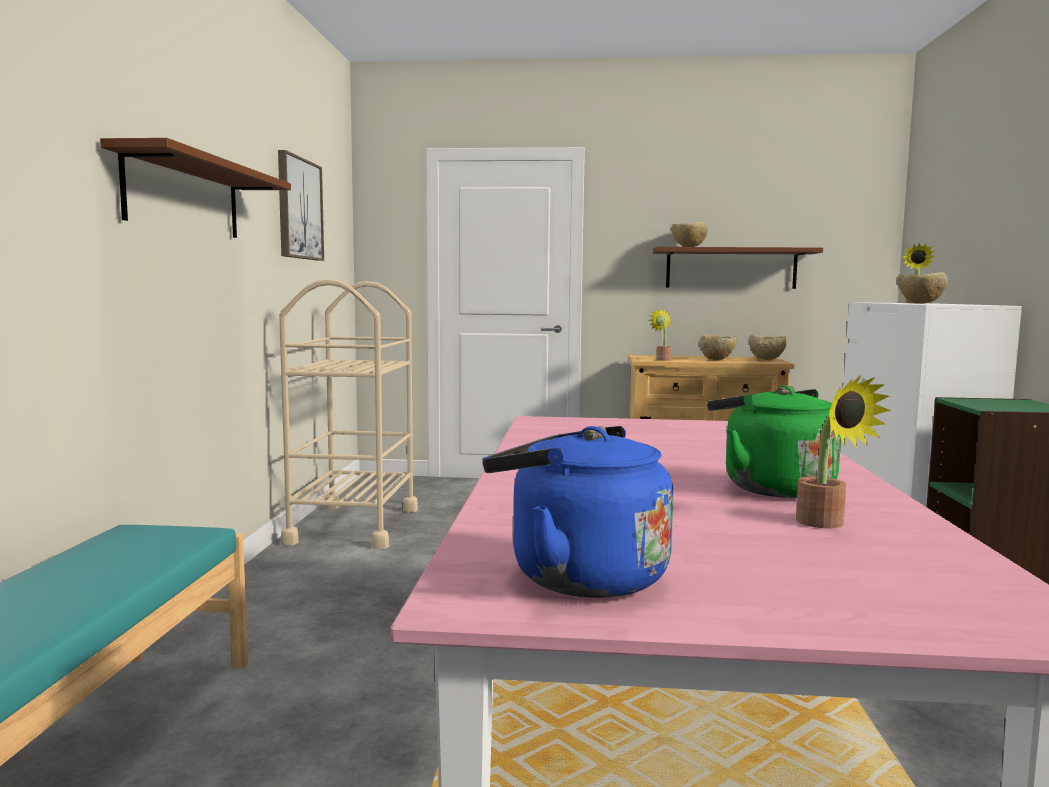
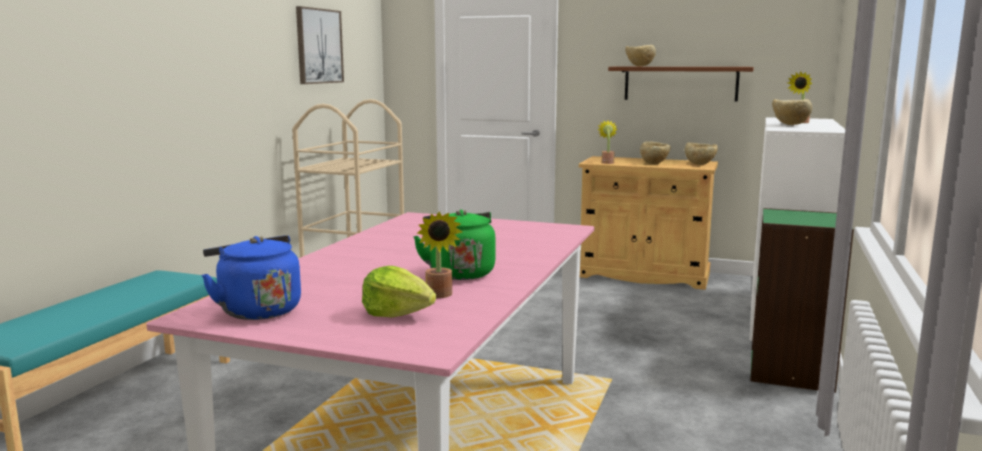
camera: 15 degrees right, 5 degrees up
(184, 197) = (207, 57): brown shelf -> none
(834, 560) = (397, 313): none -> lettuce

